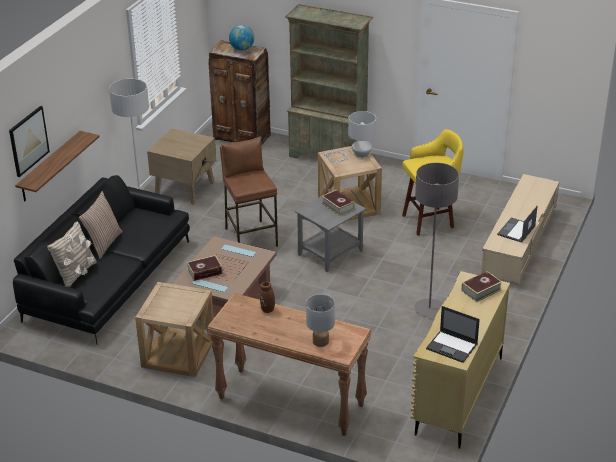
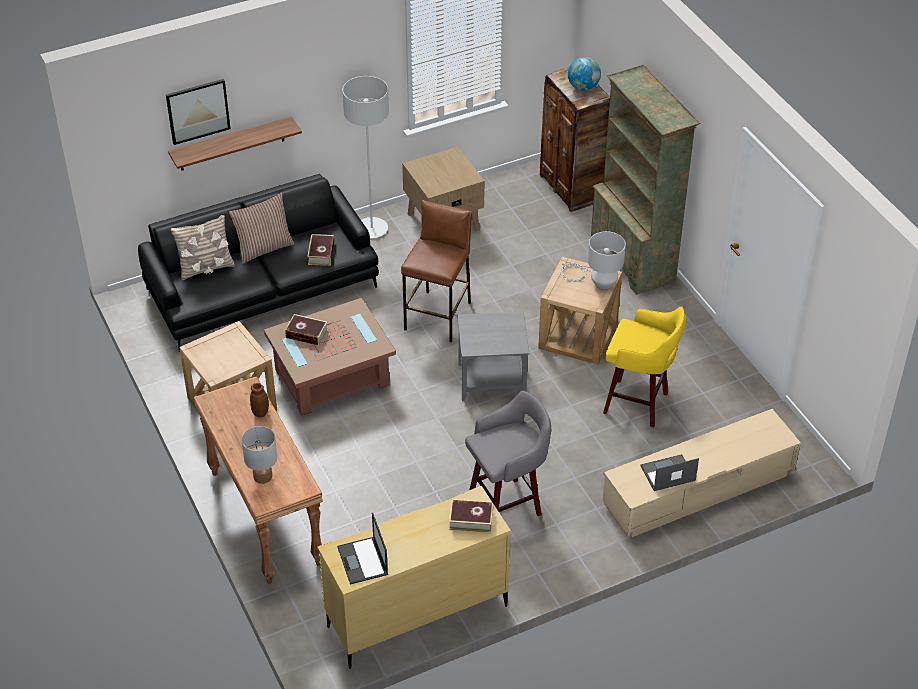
camera: 40 degrees right, 10 degrees up
(338, 206) = (504, 334): book -> book (321, 253)
(429, 309) = (507, 505): grey floor lamp -> grey stool

